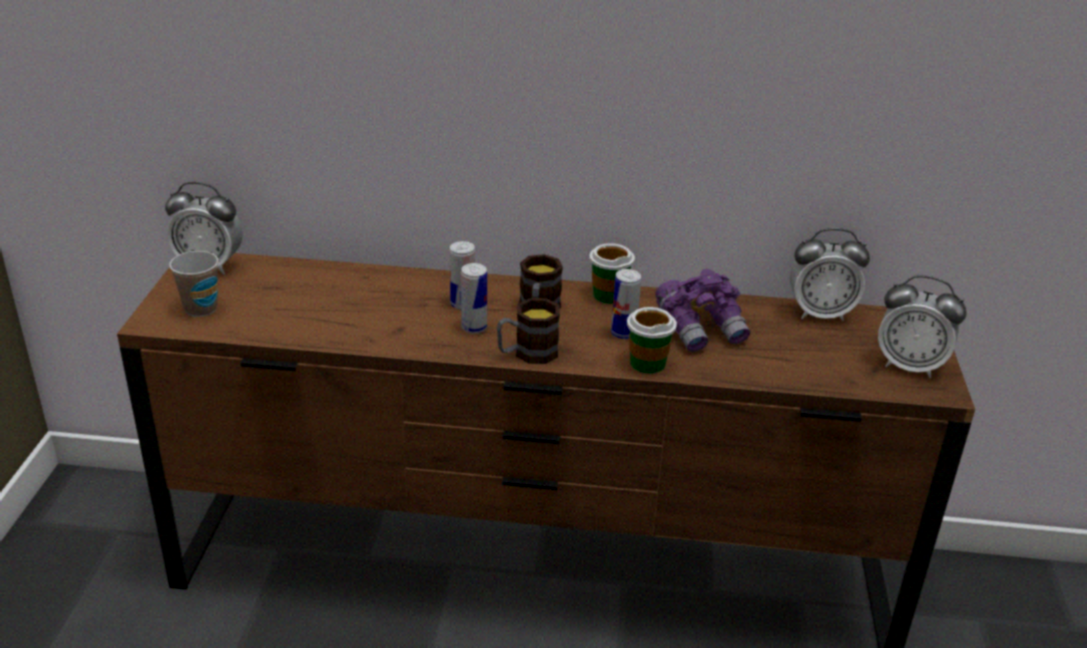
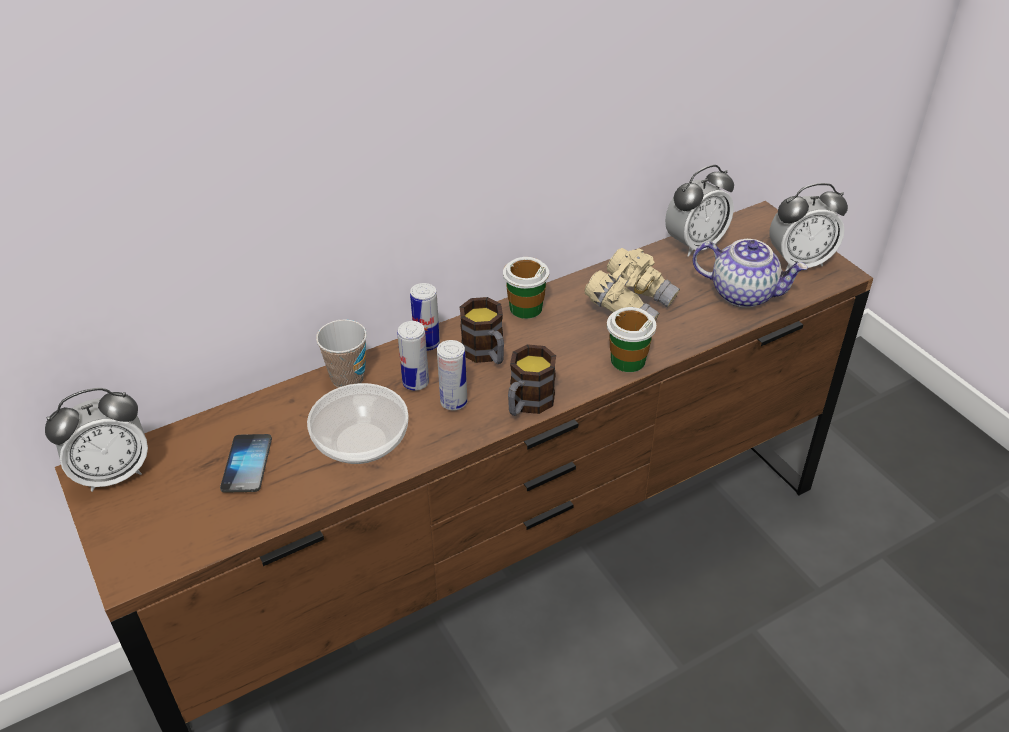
camera: 35 degrees left, 10 degrees up
(201, 308) = (165, 528): cup -> cup (347, 378)
(291, 299) = (247, 464): none -> phone
(380, 321) = (363, 442): none -> bowl
(623, 333) = (578, 341): can -> can (427, 343)
(701, 329) = (630, 305): purple binoculars -> beige binoculars
(819, 365) = (744, 293): none -> teapot

